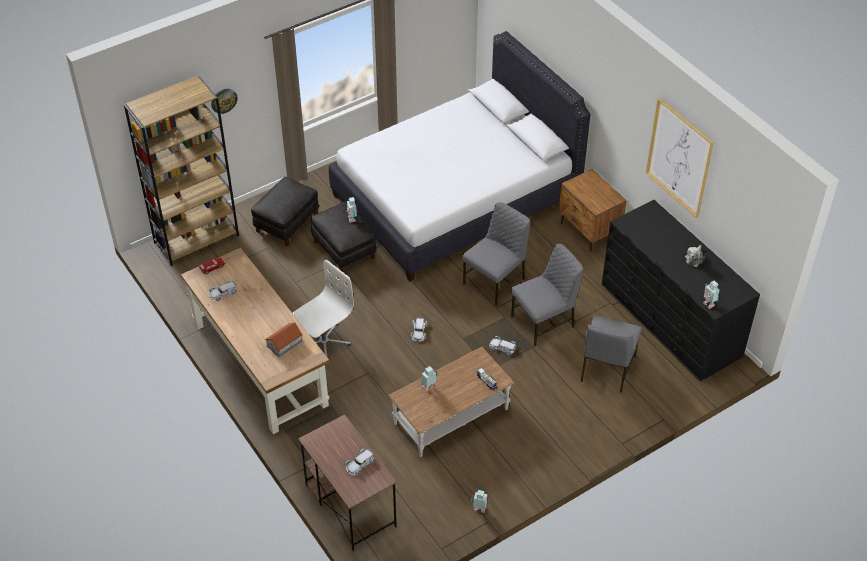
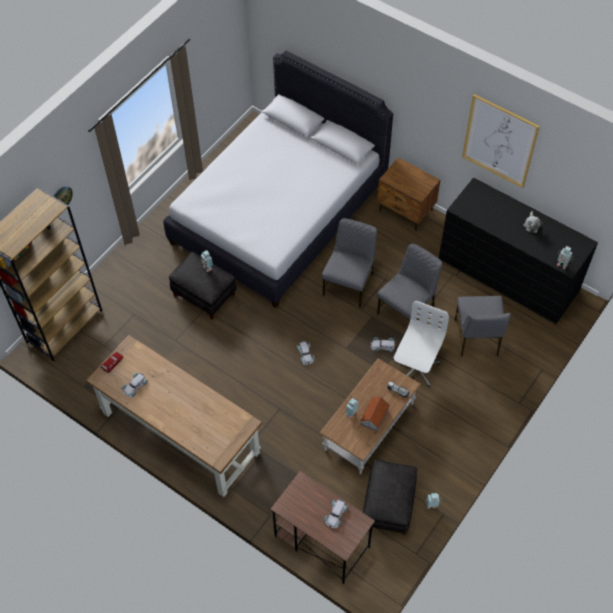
camera: 20 degrees left, 10 degrees up
(284, 343) = (214, 419): toy house -> toy house (374, 417)
(287, 223) = (140, 284): black ottoman -> black ottoman (388, 504)
(323, 342) = (227, 392): white office chair -> white office chair (415, 368)

